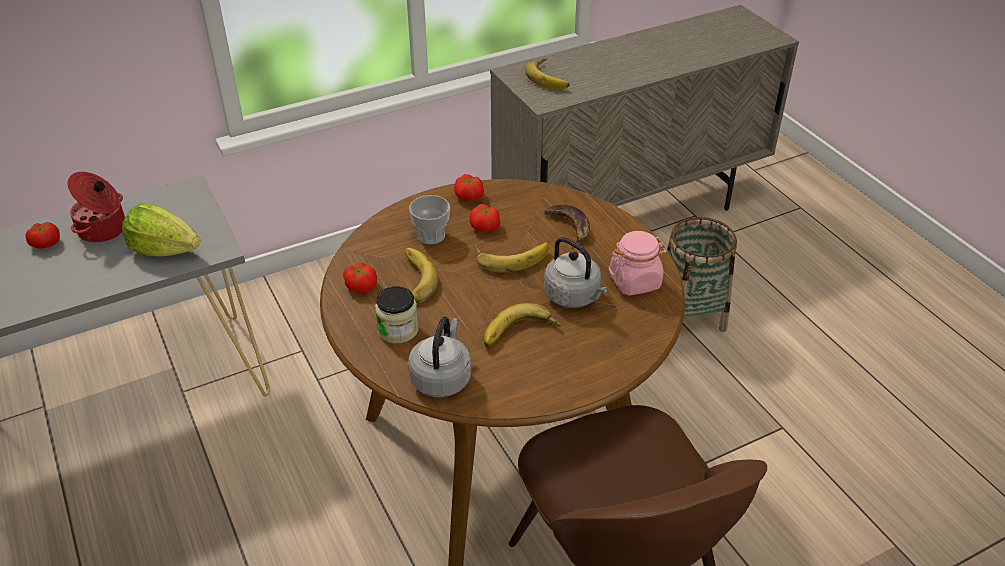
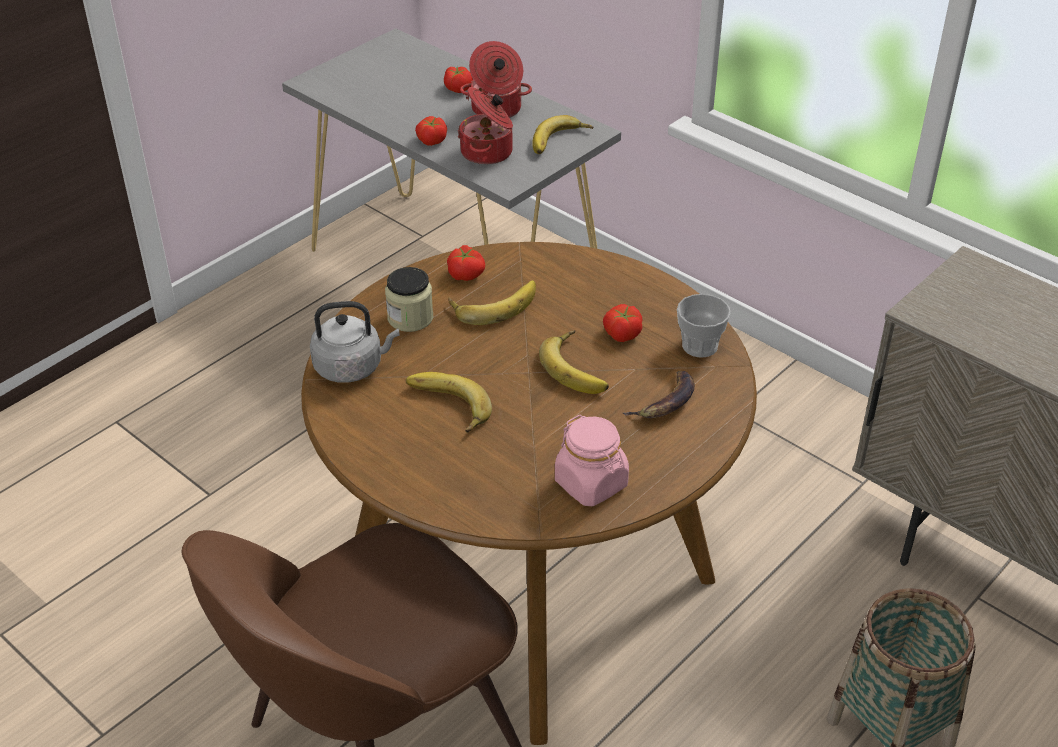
camera: 70 degrees right, 0 degrees up
(164, 249) = (488, 152): lettuce -> cooking pot
(431, 236) = (580, 298): cup -> cup (700, 346)
(469, 196) = (673, 306): tomato -> tomato (431, 140)
(549, 78) = (989, 302): banana -> banana (560, 142)
(574, 297) = (533, 436): grey kettle -> none

